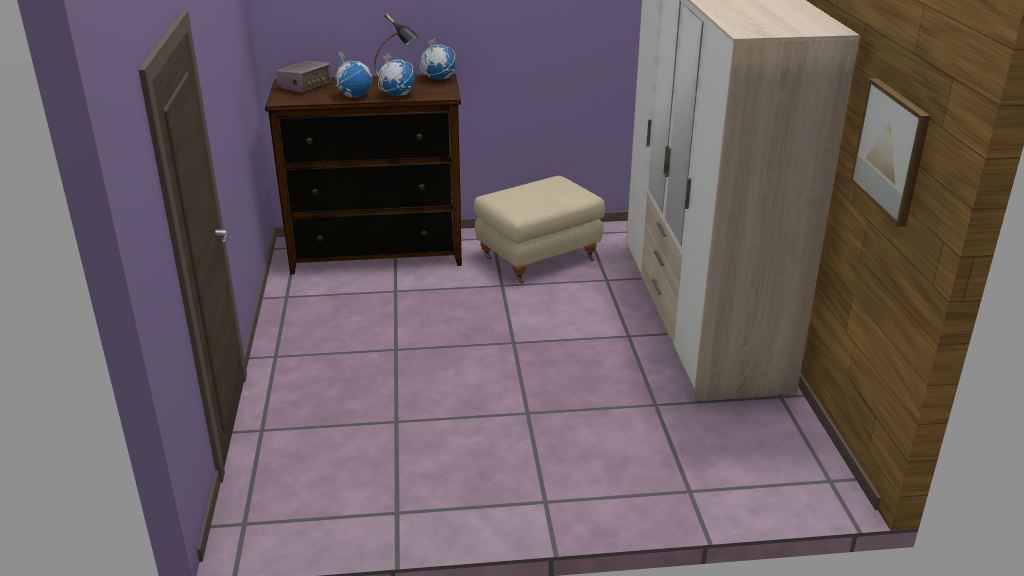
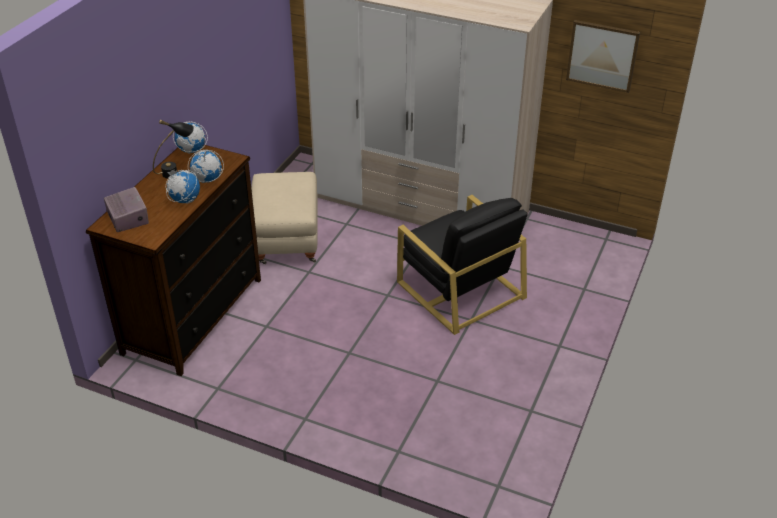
camera: 60 degrees left, 10 degrees up
(577, 387) = (460, 289): none -> black armchair

